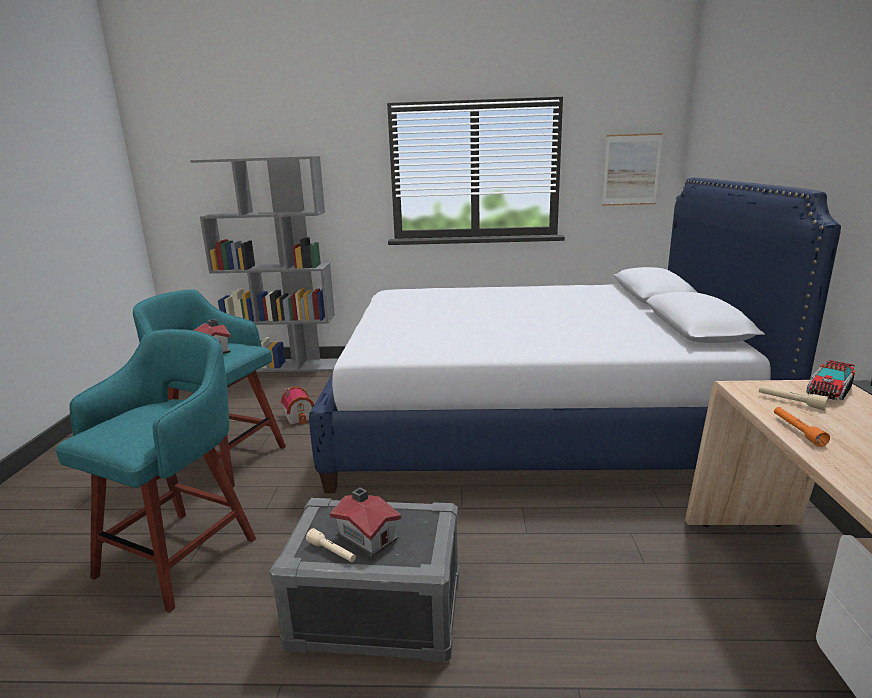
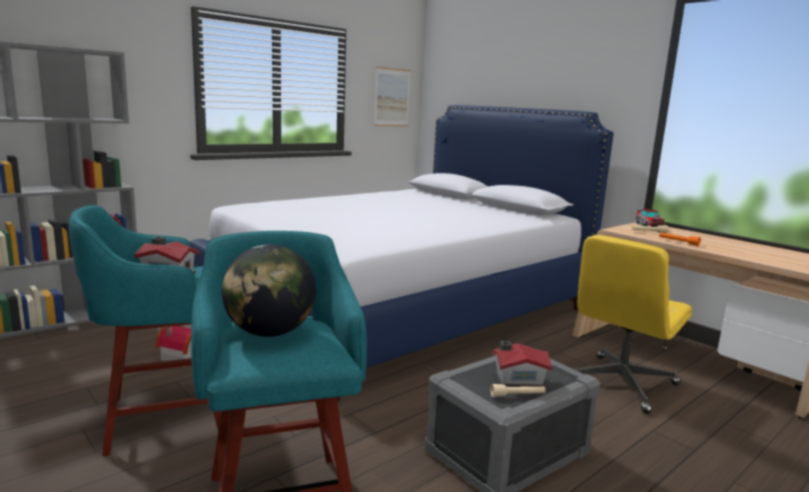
camera: 45 degrees left, 5 degrees down
(144, 416) = (270, 333): none -> globe
(644, 609) = (620, 384): none -> yellow office chair

